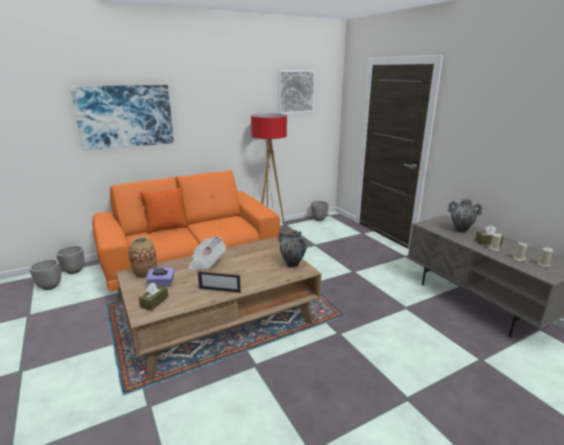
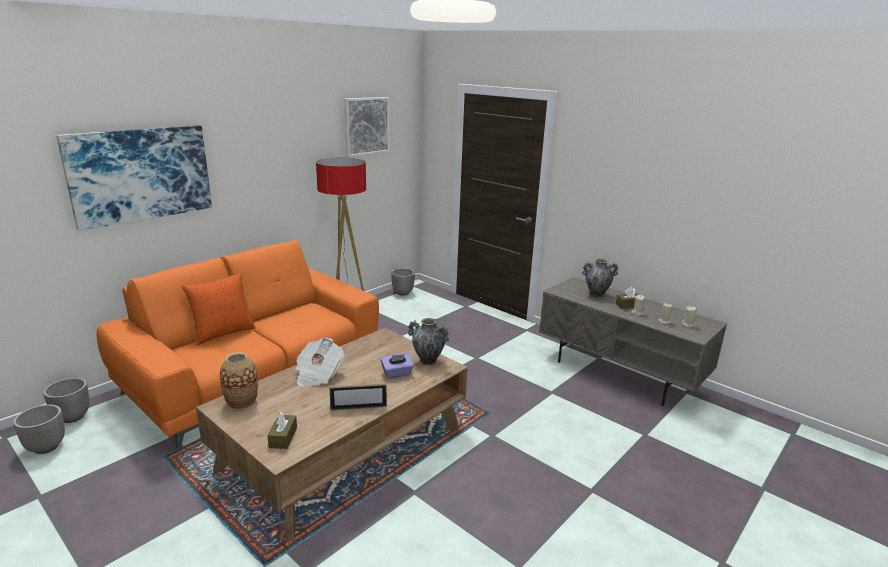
camera: 20 degrees left, 0 degrees up
(161, 284) = (275, 412): purple tissue box -> purple tissue box (397, 373)

